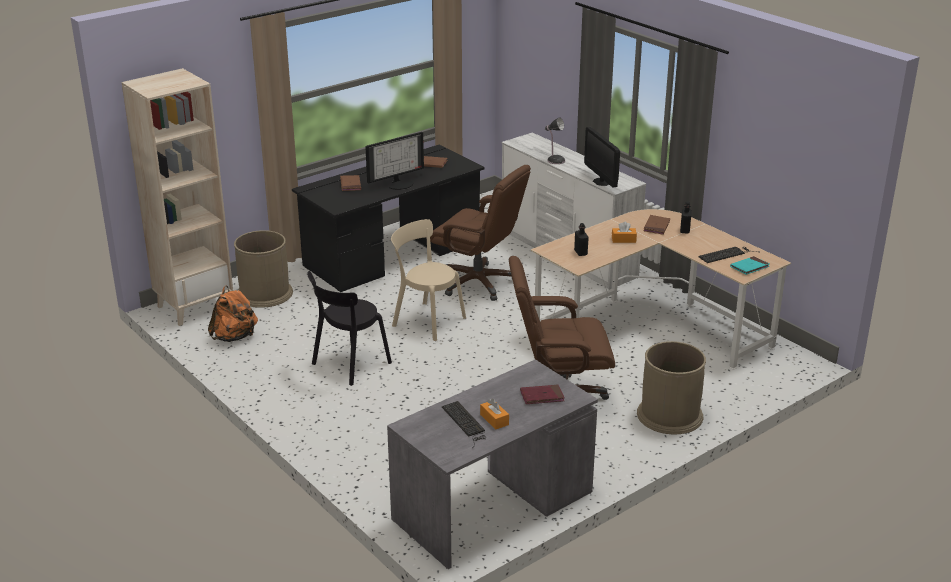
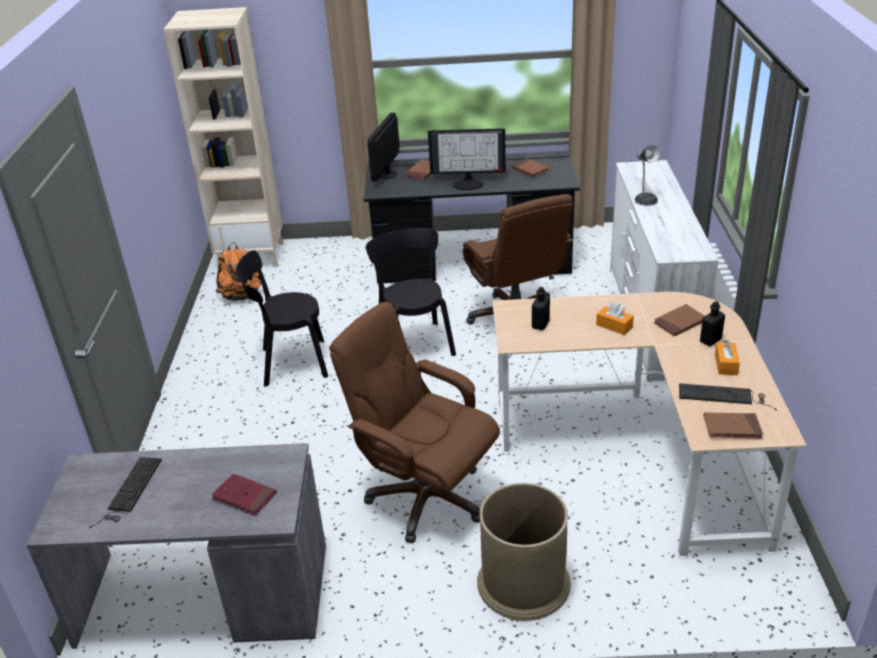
camera: 40 degrees right, 5 degrees up
(264, 293) = (318, 262): brown trash can -> none
(426, 320) = (415, 343): beige chair -> black chair
(494, 420) = (160, 502): orange tissue box -> orange tissue box (726, 364)
(601, 182) = (663, 242): monitor -> monitor (388, 174)
(749, 267) = (732, 428): turquoise book -> brown book

